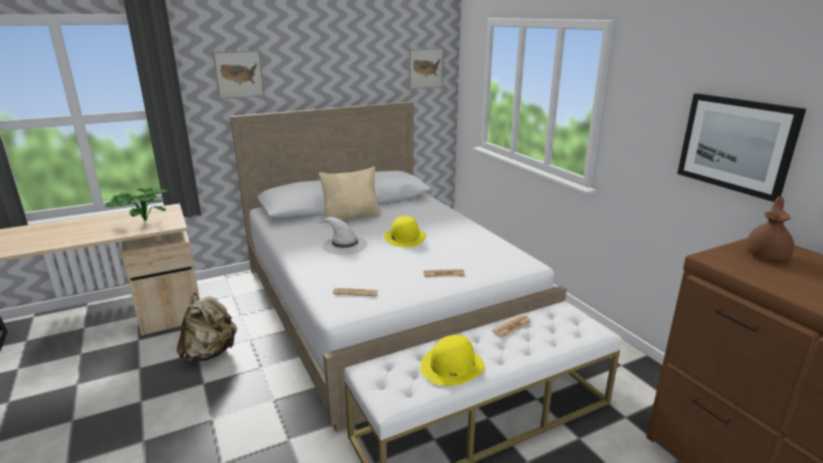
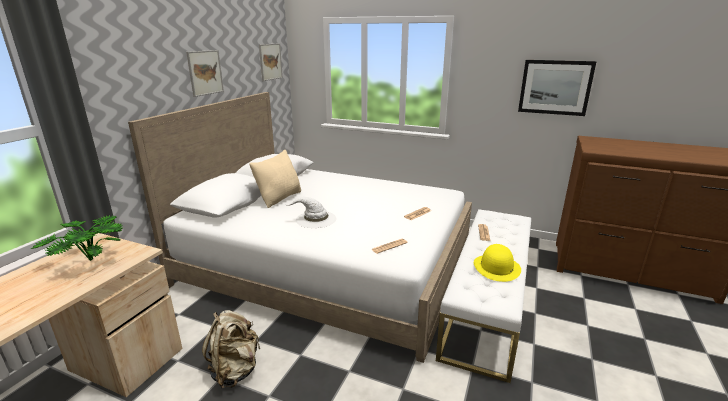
camera: 40 degrees left, 0 degrees up
(239, 74) = (129, 73): picture -> picture (205, 72)
(405, 237) = (348, 200): yellow hat -> none
(767, 254) = (602, 143): brown teapot -> none

